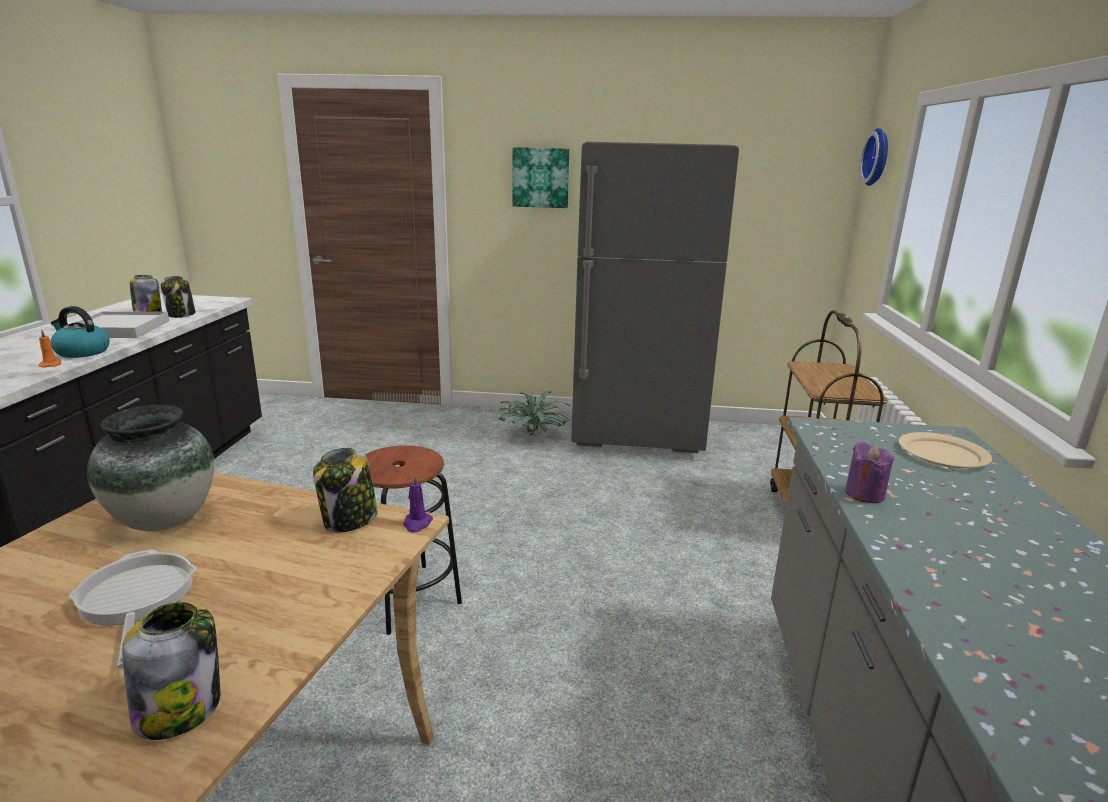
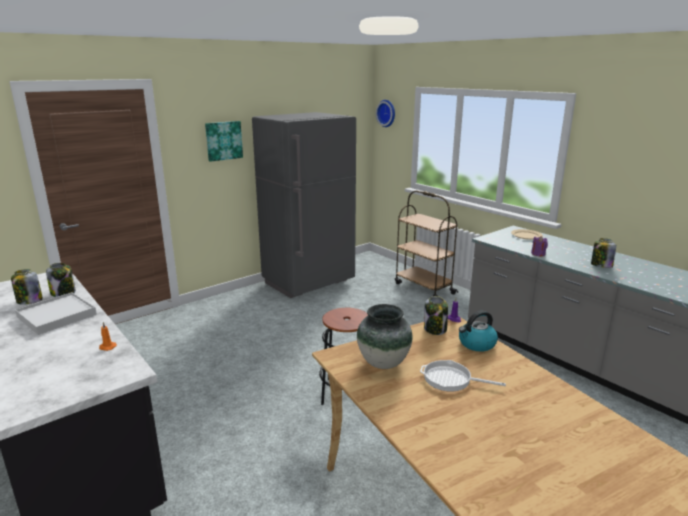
camera: 45 degrees left, 0 degrees up
(81, 352) = (95, 334): kettle -> kettle (476, 344)
(180, 708) = (533, 383): jar -> jar (601, 265)
(534, 436) = (260, 302): potted plant -> none

